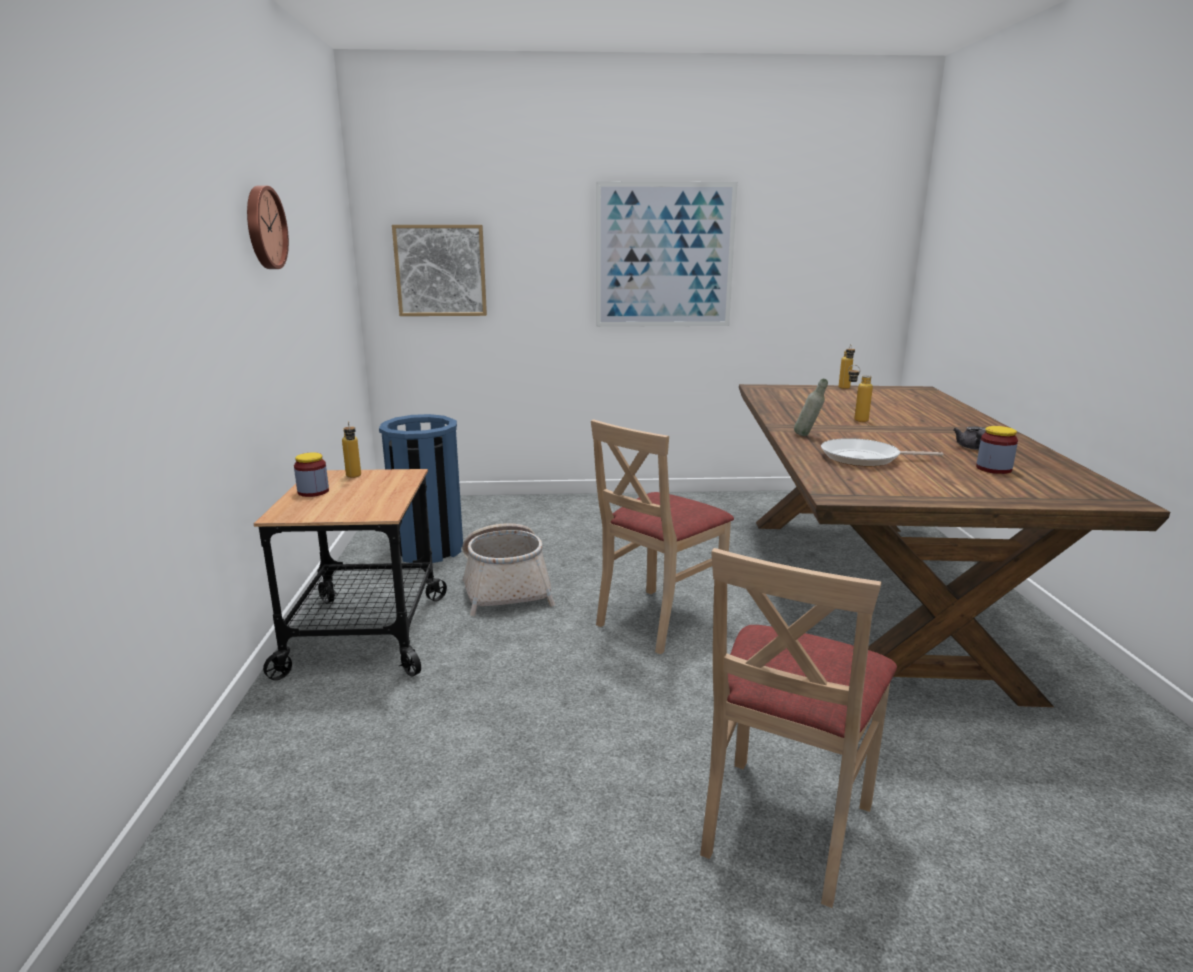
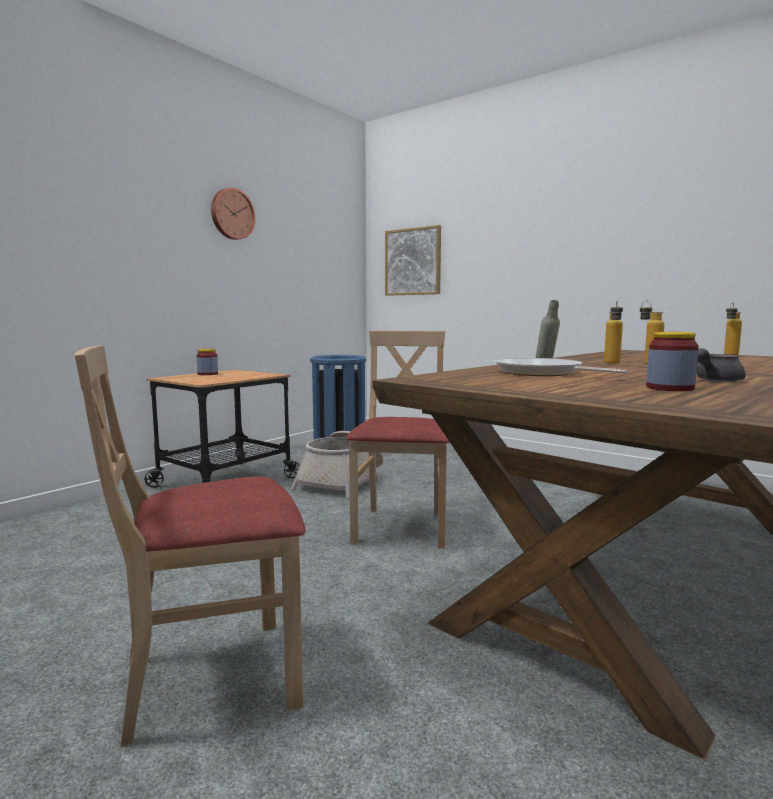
camera: 40 degrees right, 10 degrees down
(354, 477) = (244, 373): bottle -> bottle (612, 363)
(658, 620) = (402, 527): beige chair -> beige chair turned 105 degrees clockwise
(664, 256) = (581, 237): picture -> none

